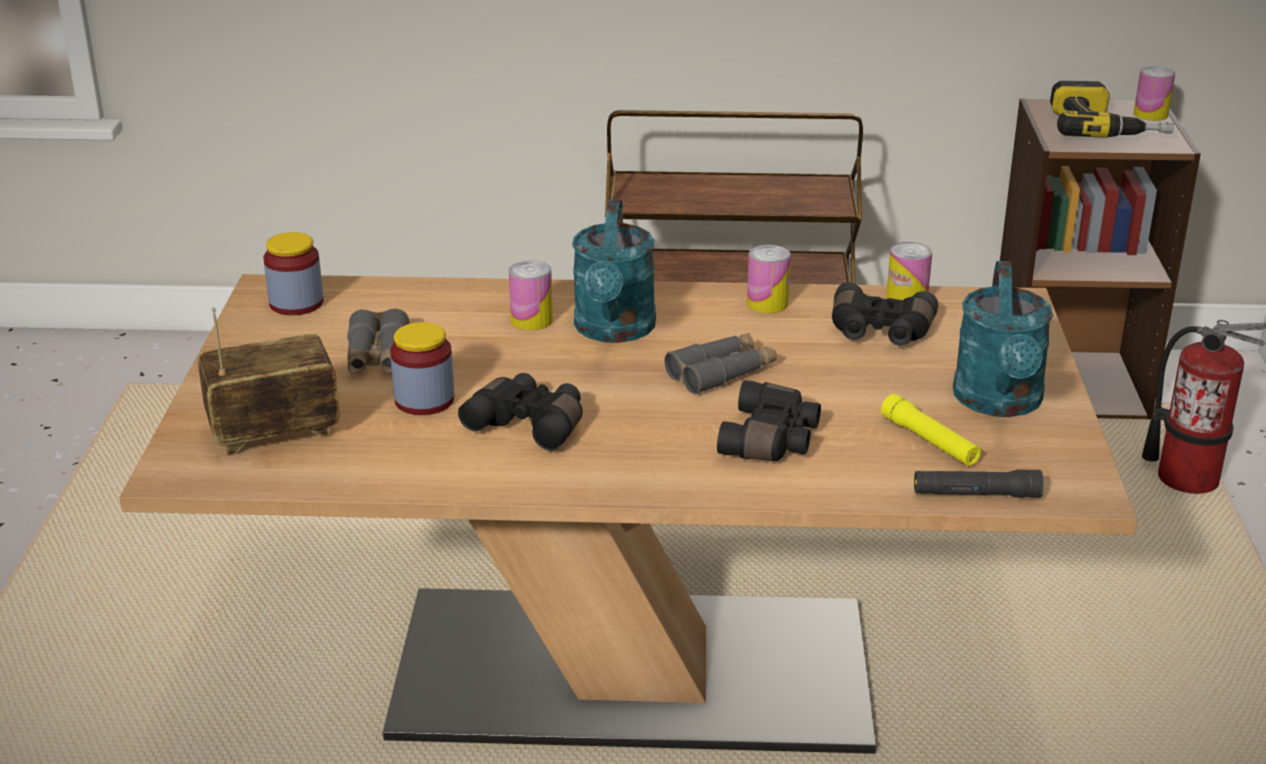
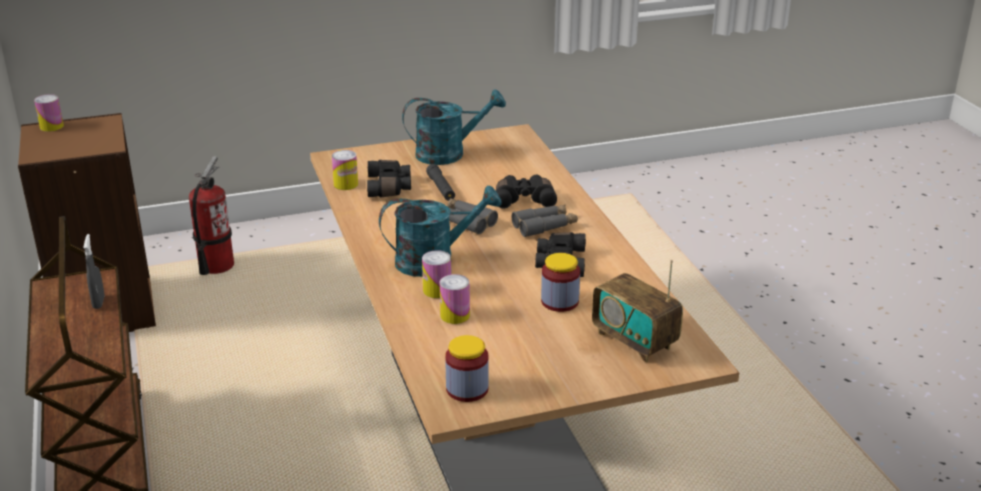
camera: 110 degrees left, 0 degrees up
(377, 356) = (519, 333): grey binoculars -> grey binoculars (544, 226)
(767, 303) = (371, 221): can -> can (455, 315)
(773, 206) = (98, 302): none -> grey spray bottle
(929, 441) = (497, 165): yellow flashlight -> none
(976, 494) = (535, 152): black flashlight -> black flashlight (441, 188)
(1105, 127) = (78, 138): power drill -> none

